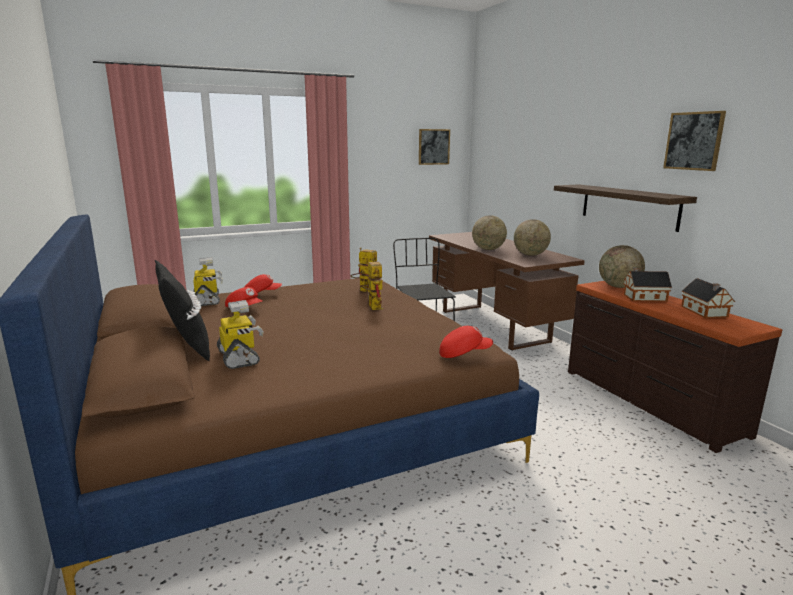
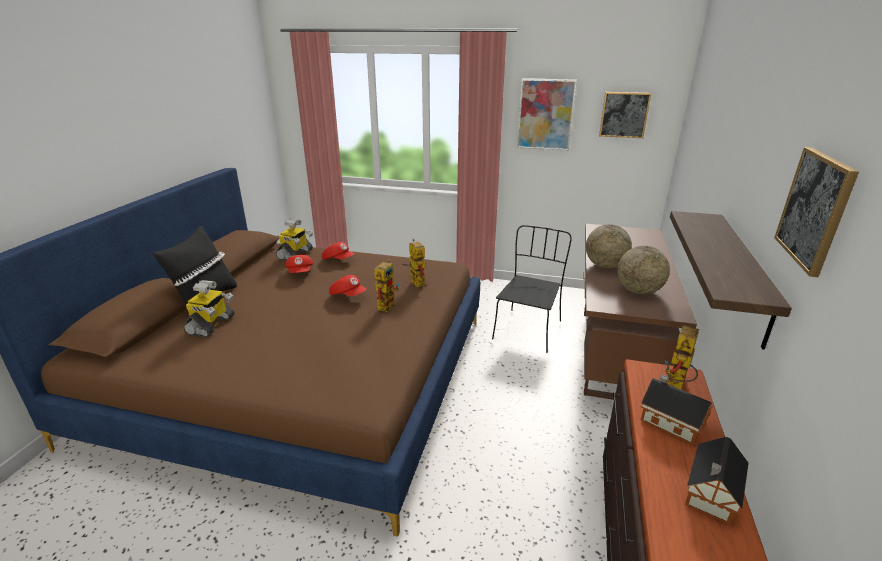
camera: 40 degrees right, 10 degrees up
(377, 149) = (545, 114): none -> picture
(464, 354) = (337, 402): red cap -> red cap (348, 295)
(619, 286) = (676, 386): globe -> toy robot

